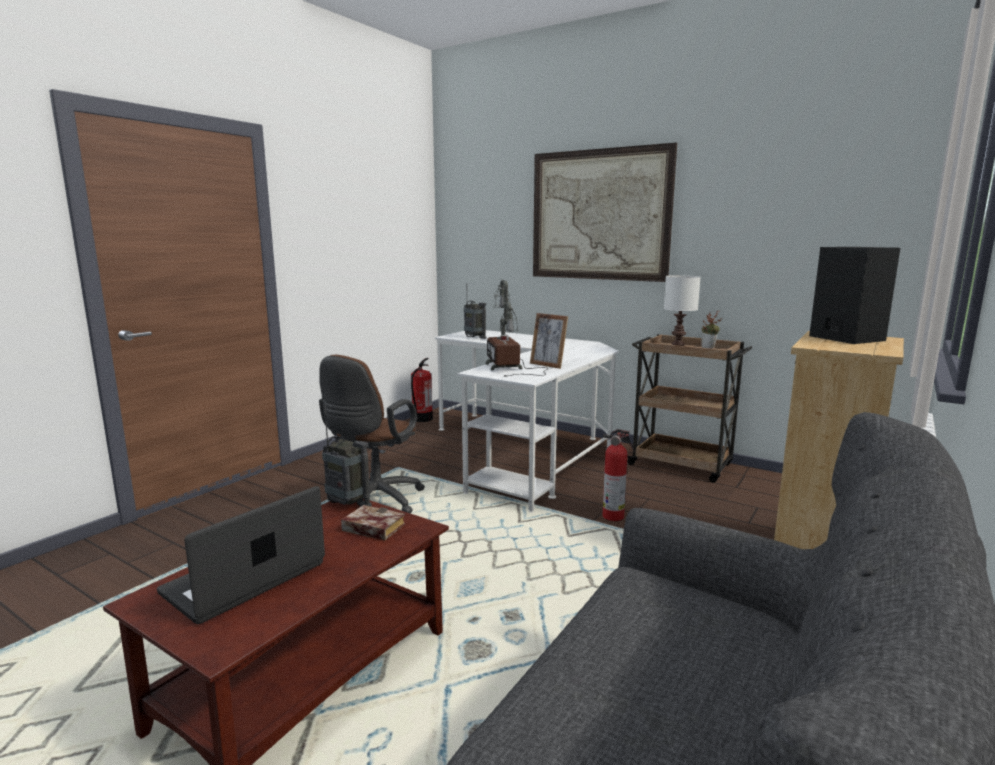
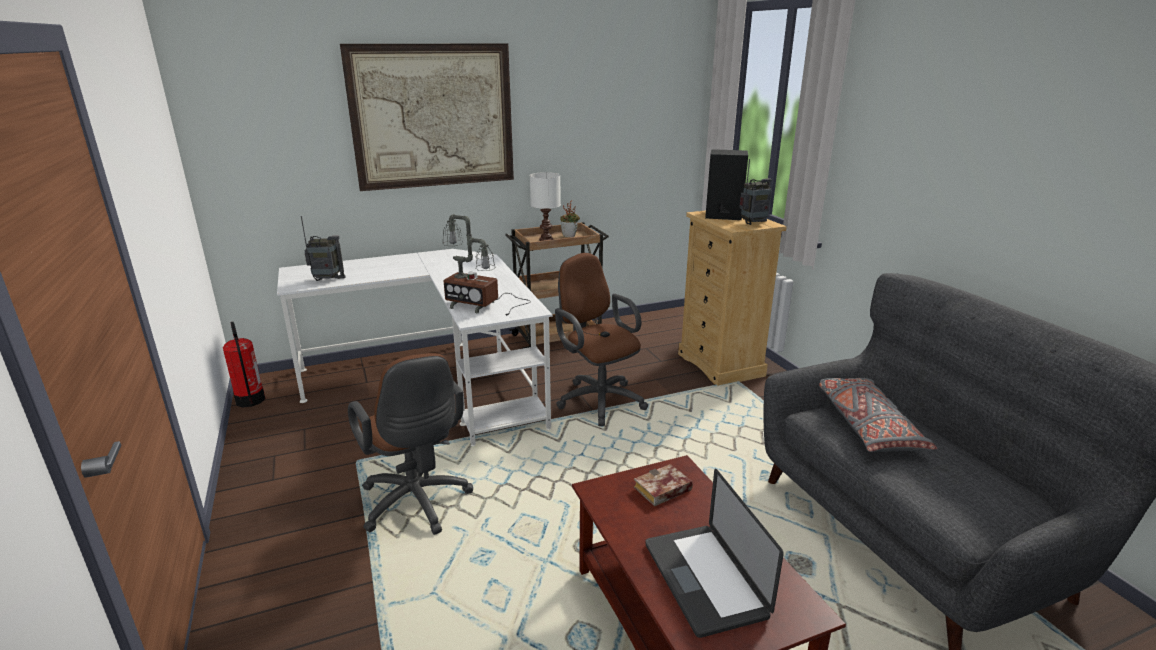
camera: 55 degrees left, 10 degrees up
(347, 504) = (599, 490): radio -> radio (753, 224)
(548, 365) = (499, 290): picture frame -> none
(614, 516) = (598, 399): fire extinguisher -> brown office chair
(682, 625) = (866, 426): none -> grey pillow

